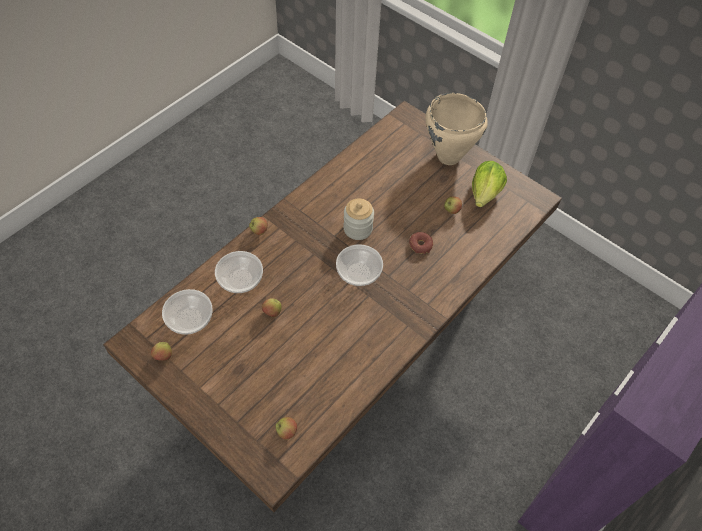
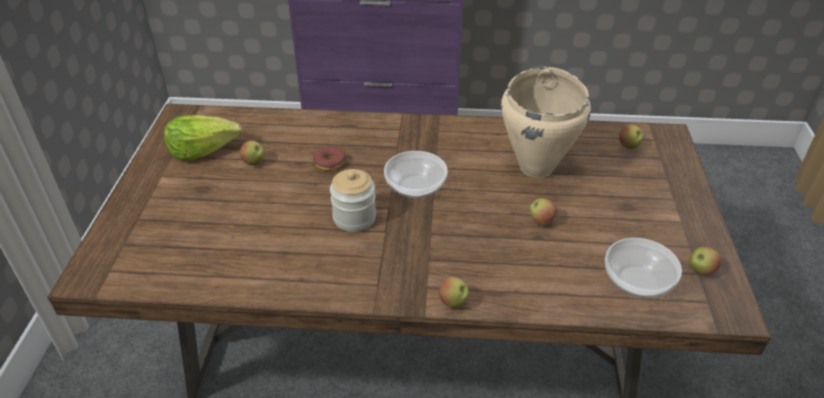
camera: 125 degrees left, 15 degrees down
(239, 279) = (539, 273): bowl -> none
(448, 157) = (158, 200): beige cooking pot -> beige cooking pot (537, 167)

